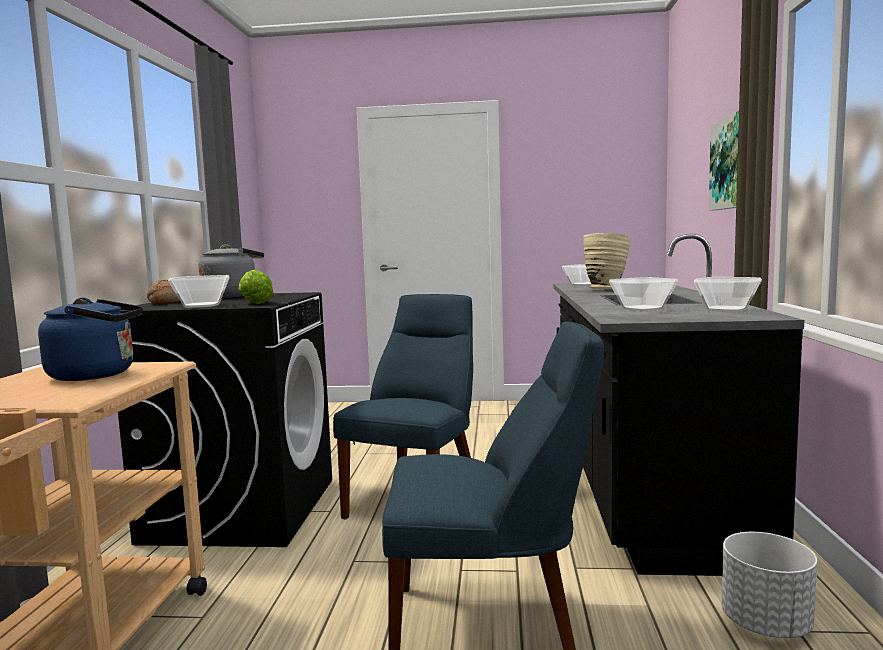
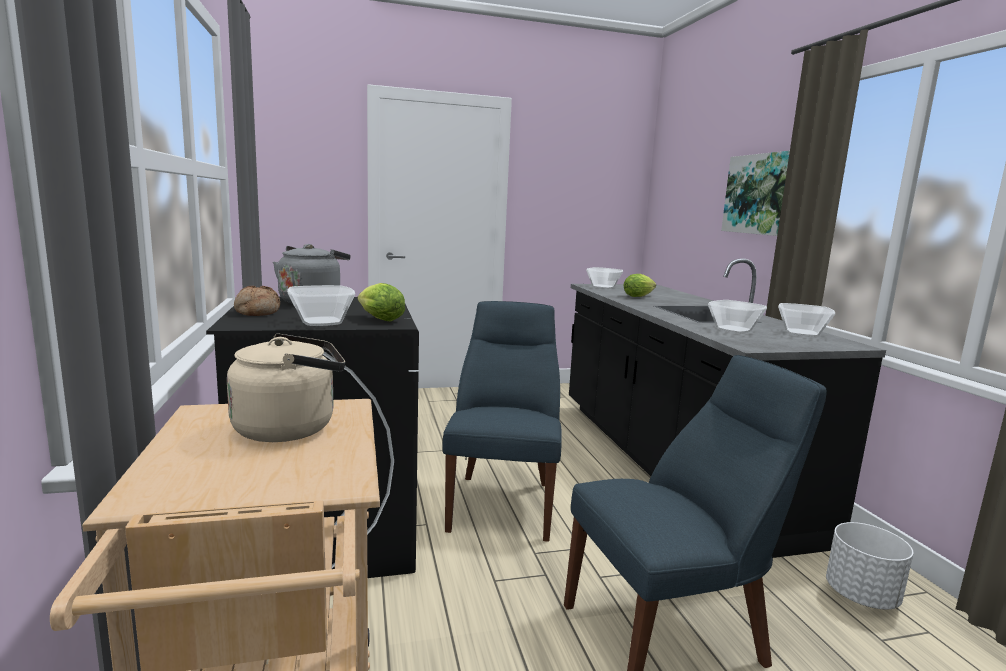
camera: 20 degrees left, 5 degrees up
(98, 375) = (291, 428): blue kettle -> beige kettle
(606, 289) = (639, 296): beige vase -> lettuce

